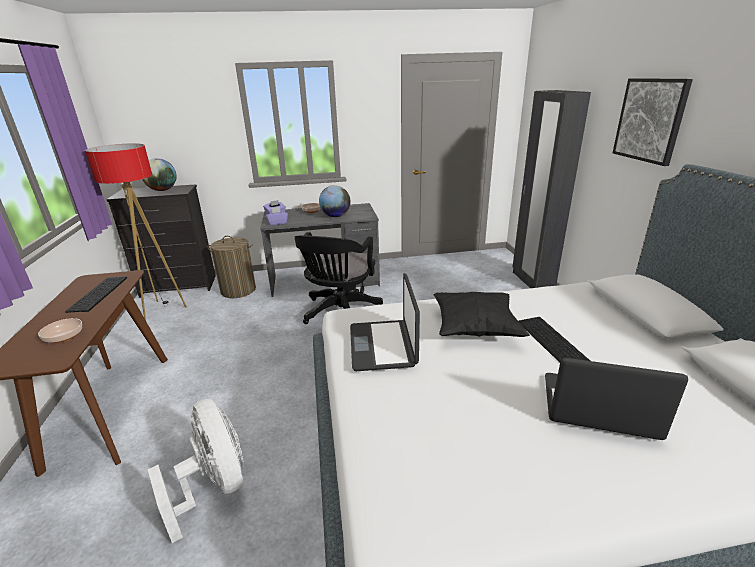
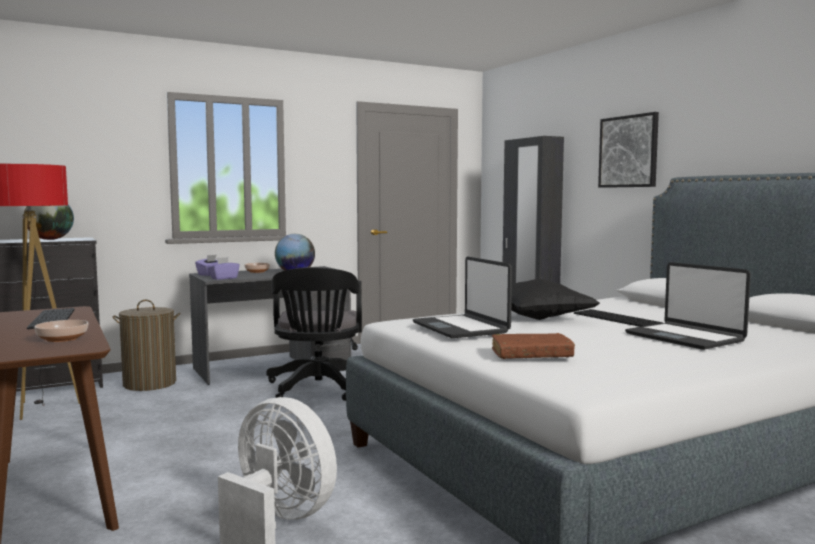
camera: 20 degrees left, 20 degrees down
(402, 425) = (531, 355): none -> brown book
(598, 408) = (685, 337): laptop -> laptop turned 120 degrees counterclockwise

